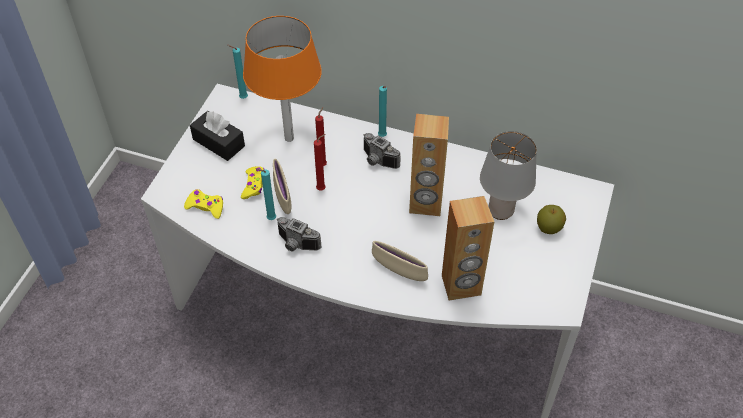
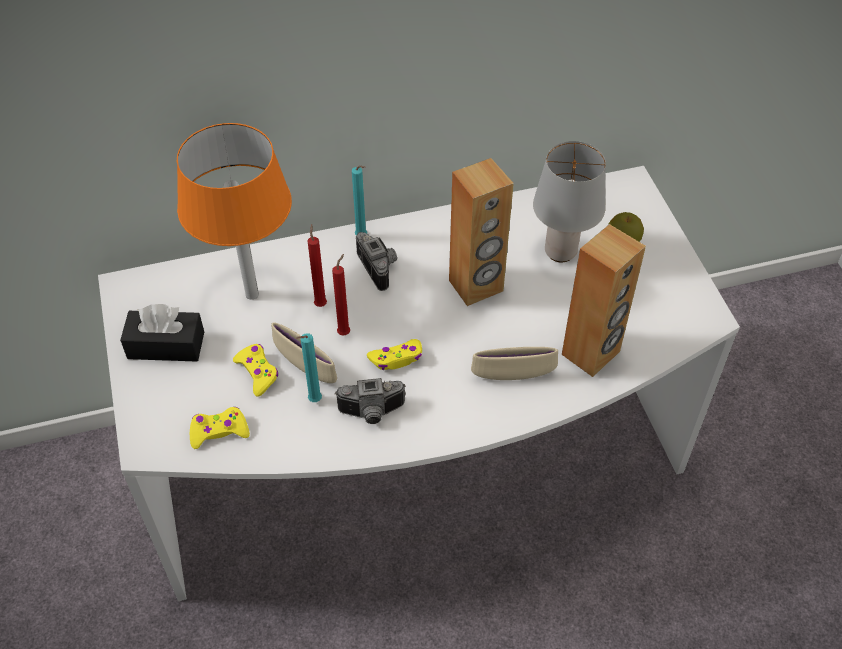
camera: 35 degrees left, 0 degrees up
(242, 98) = (148, 276): turquoise candle -> none
(338, 221) = (397, 359): none -> yellow game controller
(377, 161) = (381, 267): camera -> camera turned 120 degrees counterclockwise

